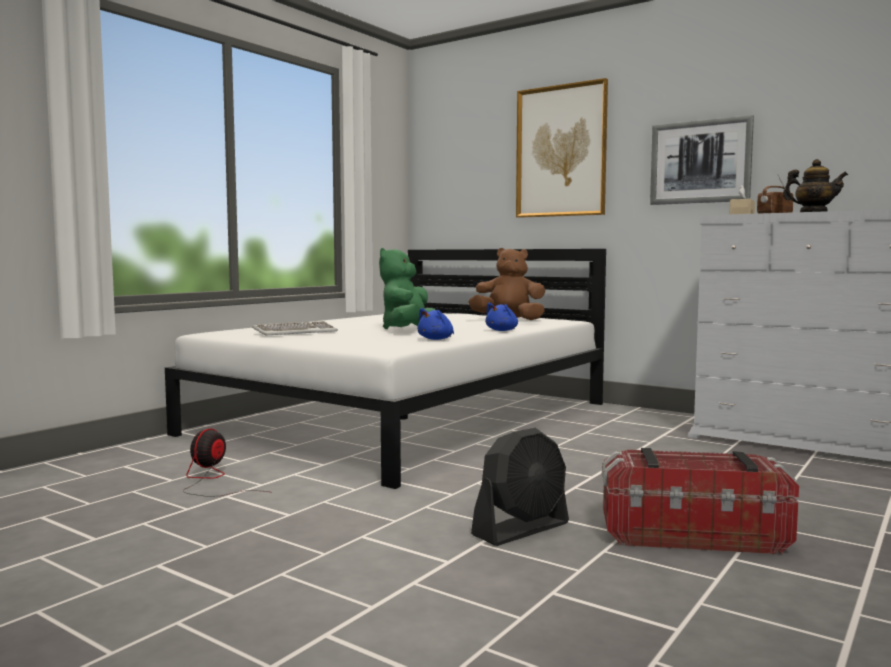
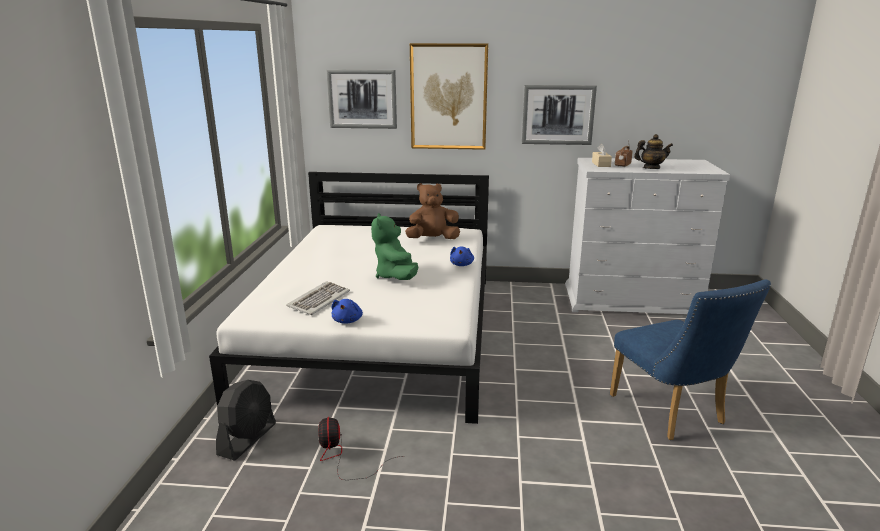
camera: 30 degrees left, 15 degrees up
(437, 339) = (448, 293): blue plush toy -> blue plush toy (348, 320)
(468, 163) = (362, 99): none -> picture
(521, 529) = (593, 440): black fan -> black fan (247, 439)
(692, 535) = (672, 414): storage box -> blue chair

